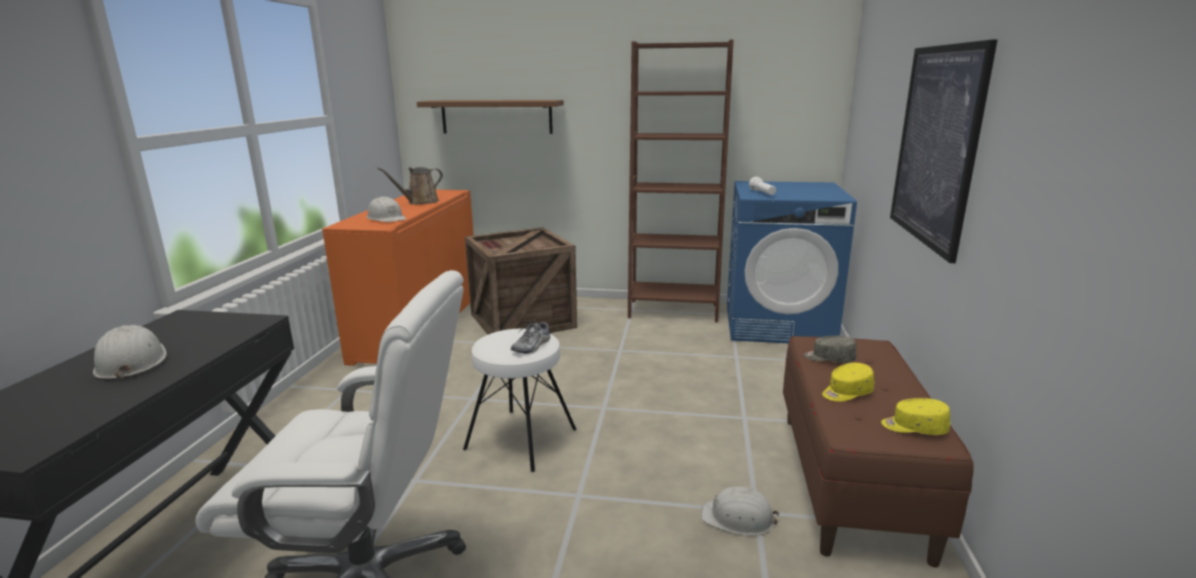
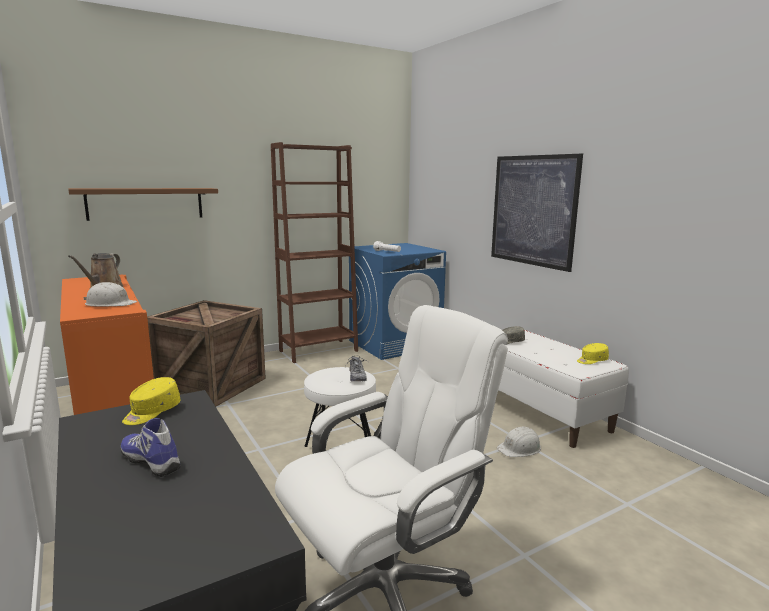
camera: 40 degrees left, 5 degrees down
(131, 362) = (153, 461): white hard hat -> shoe
(846, 392) = (544, 354): yellow cap -> yellow cap (151, 412)
(851, 481) = (539, 411): brown bench -> white bench

